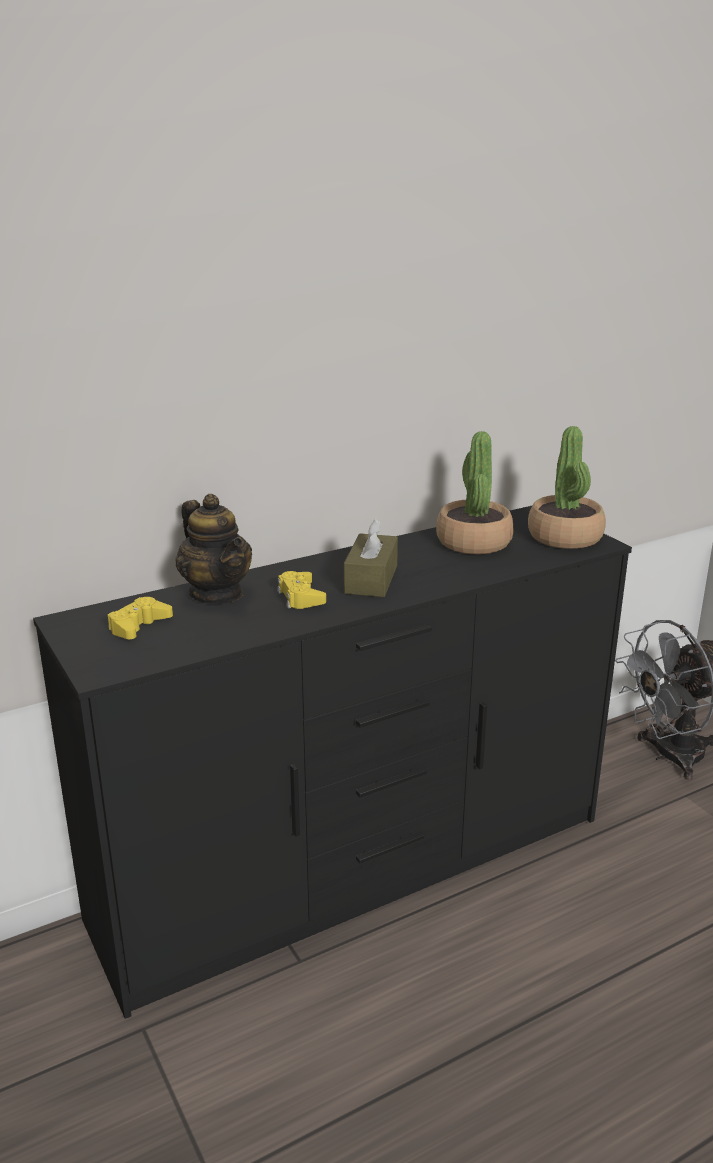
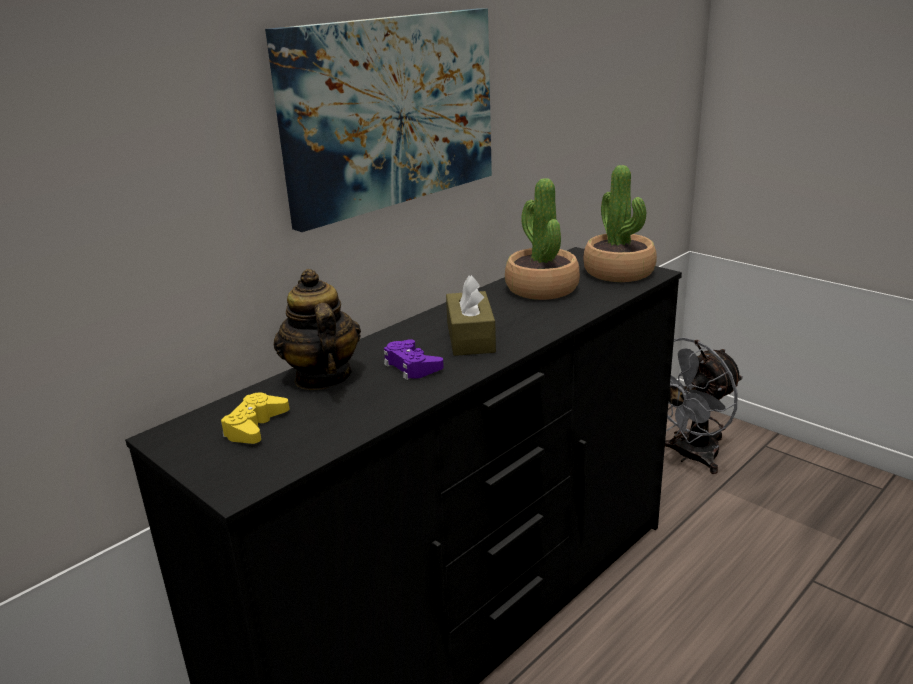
camera: 15 degrees left, 0 degrees up
(217, 593) = (322, 377): teapot -> teapot turned 150 degrees counterclockwise
(300, 597) = (411, 366): yellow game controller -> purple game controller
(324, 353) = (390, 112): none -> picture

